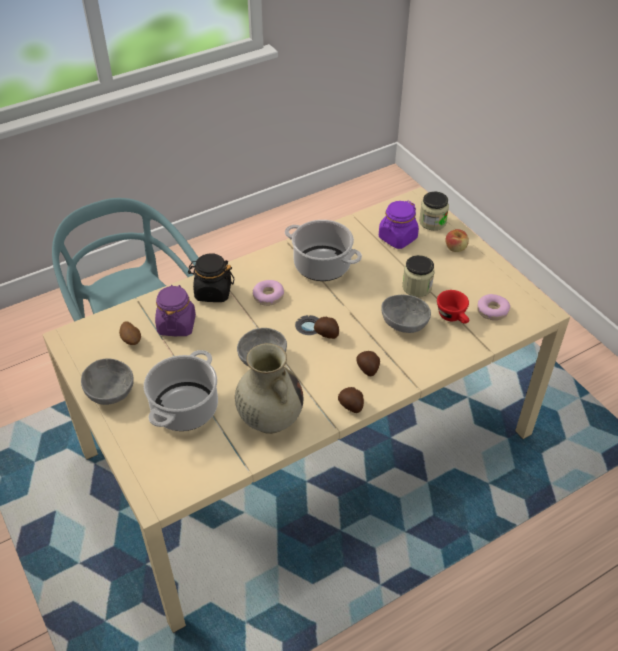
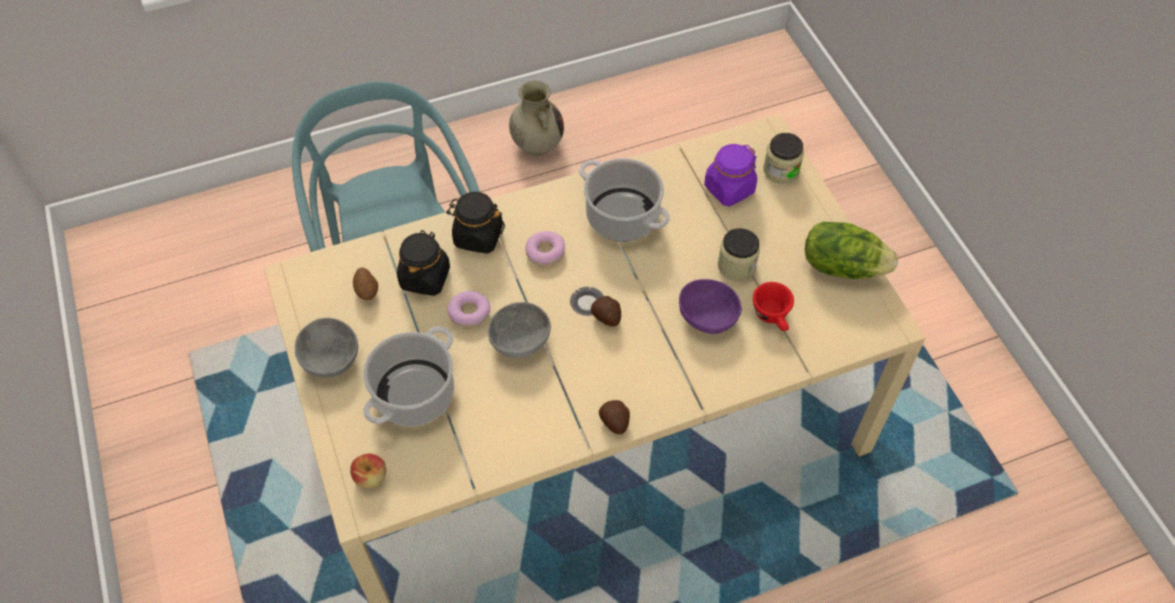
camera: 10 degrees right, 10 degrees up
(176, 325) = (425, 277): purple jar -> black jar
(269, 418) = (512, 423): beige vase -> beige vase (537, 144)
(368, 369) = (647, 375): potato -> none
(404, 323) = (708, 316): grey bowl -> purple bowl
(456, 248) = (802, 214): apple -> apple (371, 477)
(492, 311) = (825, 315): donut -> donut (469, 313)
(495, 277) = (842, 266): none -> lettuce

